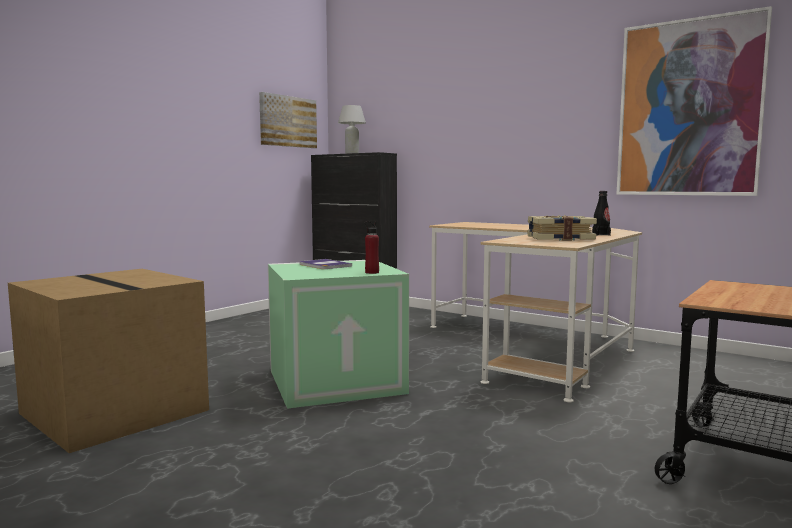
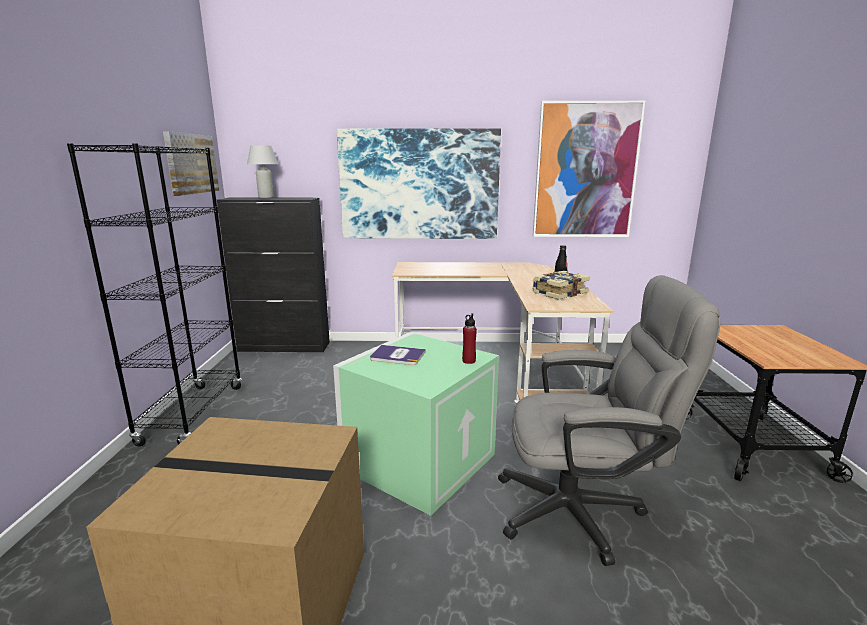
camera: 35 degrees left, 10 degrees up
(227, 325) = (193, 414): none -> black bookcase
(420, 444) = (583, 511): none -> grey office chair
(489, 137) = (419, 185): none -> picture

